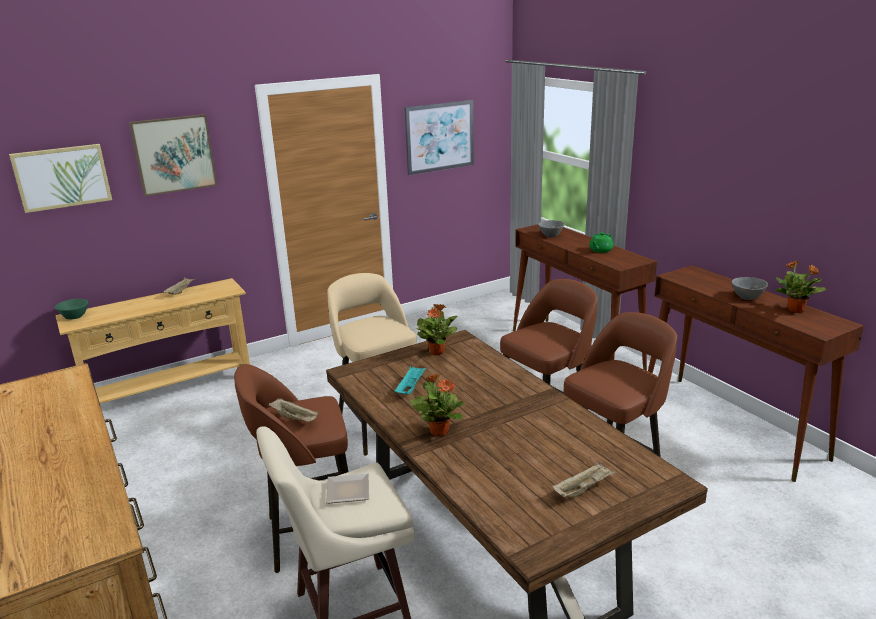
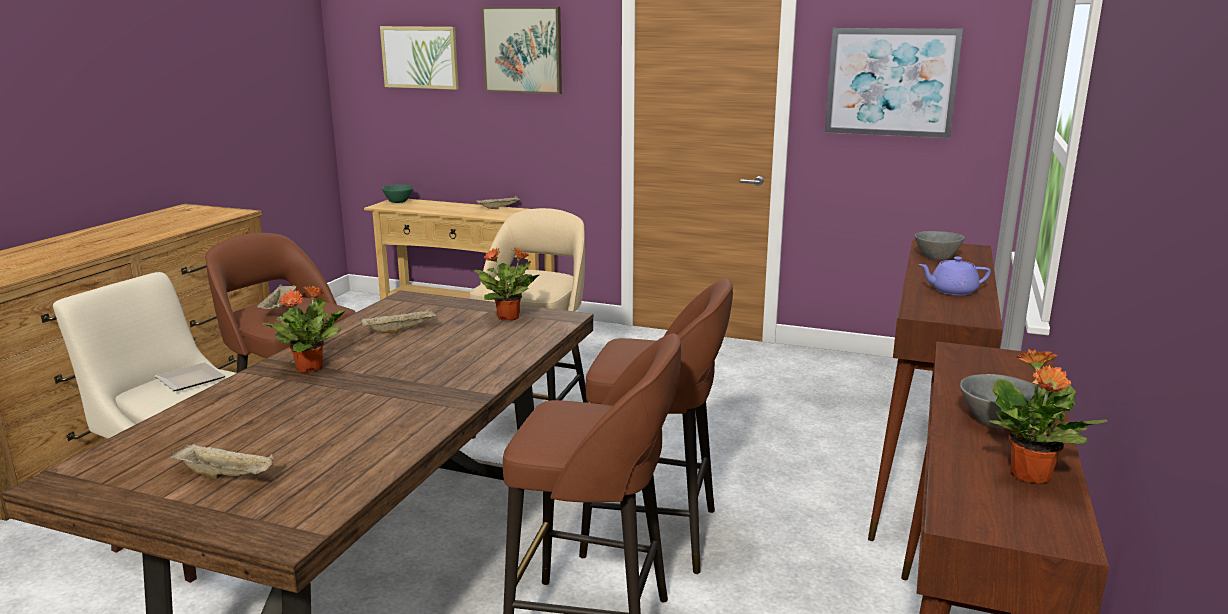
camera: 50 degrees right, 5 degrees down
(410, 388) = (401, 330): turquoise tray -> beige tray
(600, 250) = (952, 291): green teapot -> purple teapot

